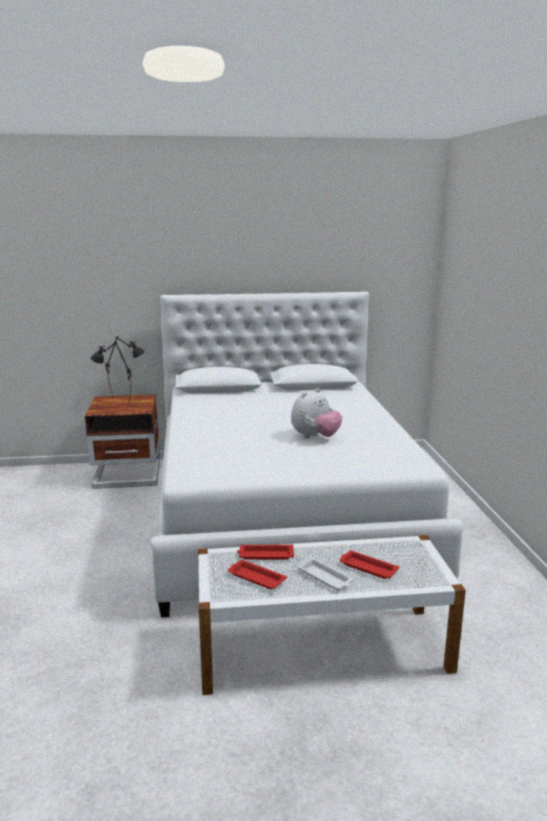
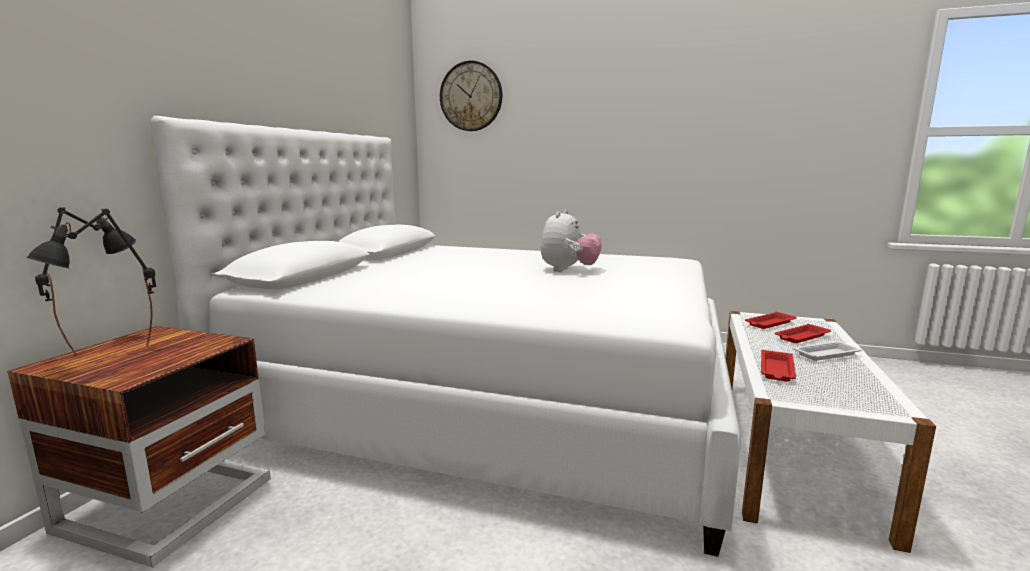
camera: 65 degrees left, 5 degrees down
(255, 578) = (837, 383): red tray -> red tray (769, 323)
(315, 437) = (568, 270): plush toy -> plush toy turned 45 degrees clockwise
(460, 254) = (471, 96): none -> wall clock

